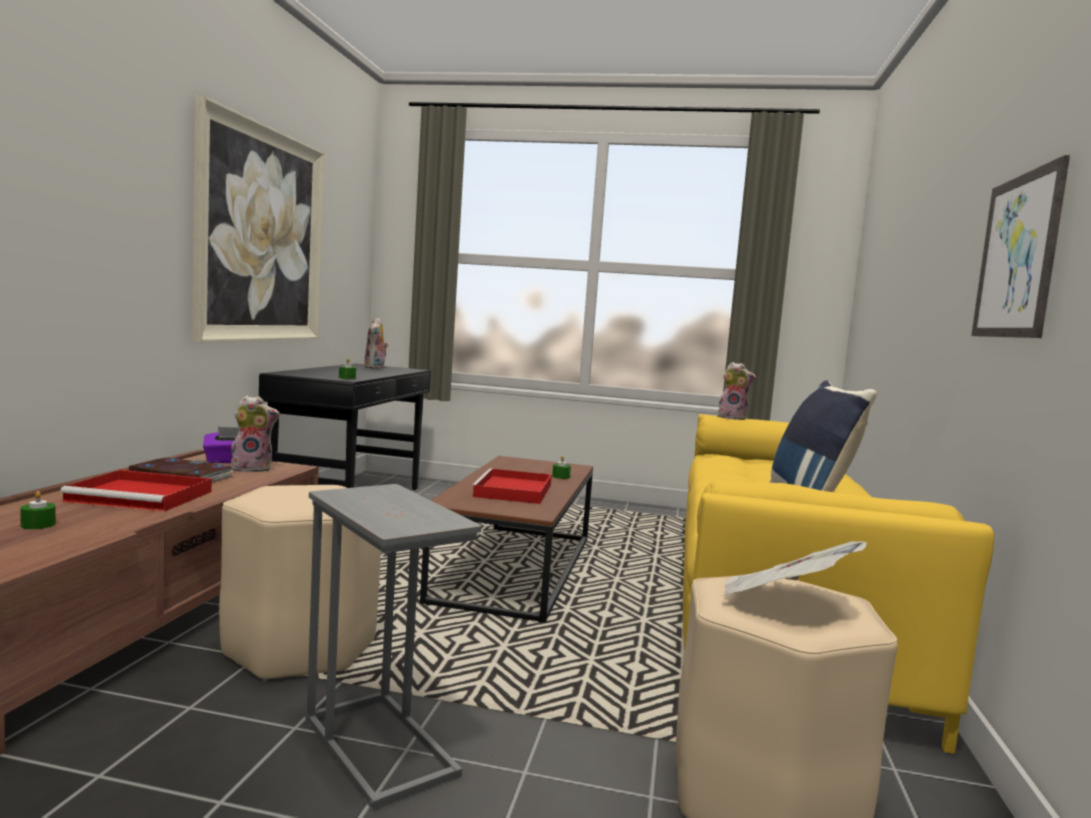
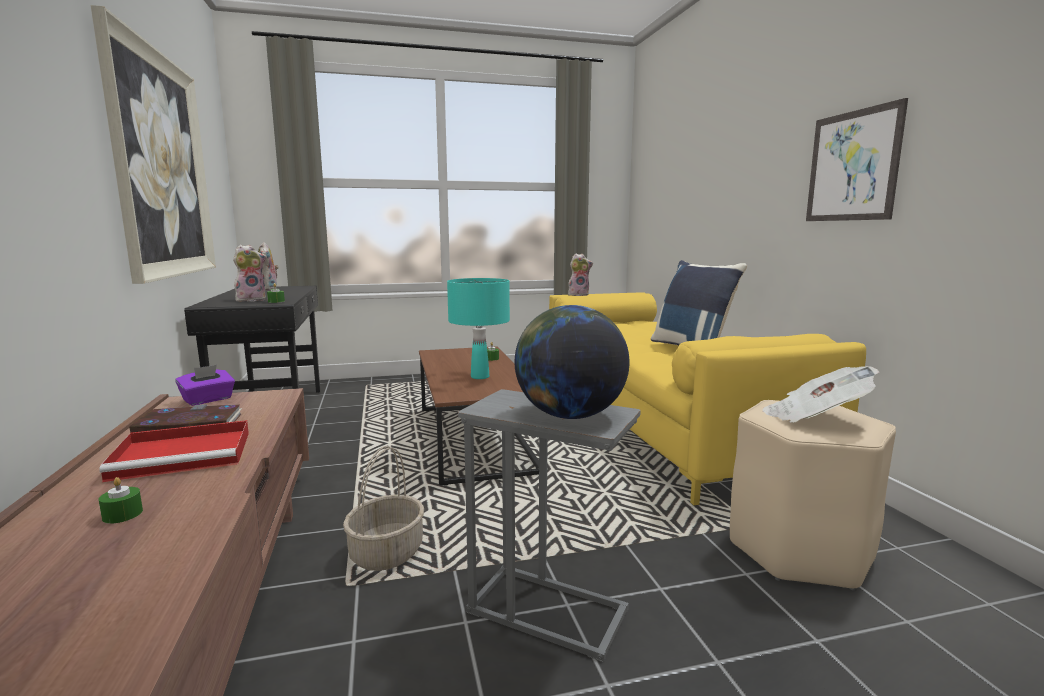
camera: 25 degrees left, 5 degrees up
(253, 469) = (247, 402): plush toy -> plush toy (251, 300)
(300, 647) = (386, 552): beige stool -> basket
(395, 514) = (569, 415): none -> globe
(513, 491) = (480, 377): red tray -> turquoise table lamp

